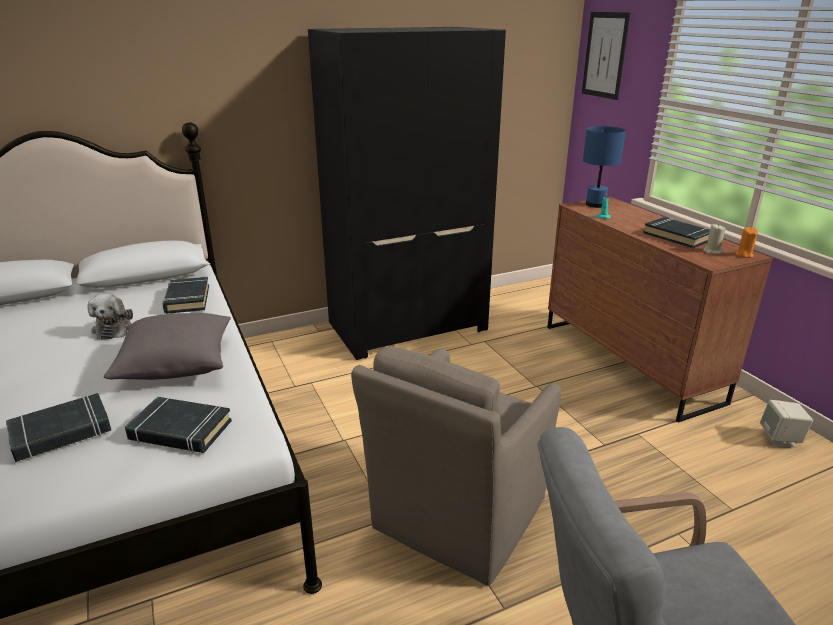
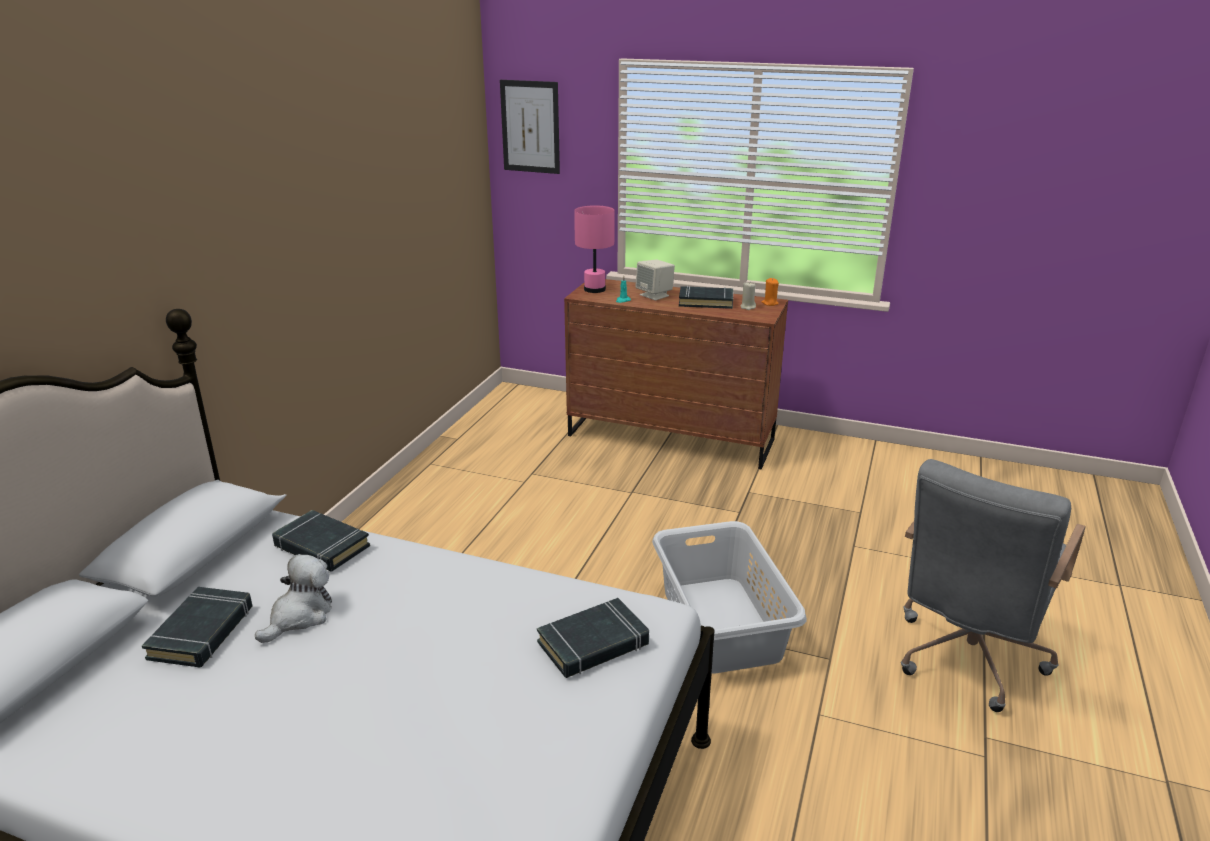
camera: 45 degrees left, 0 degrees up
(61, 432) = (493, 715): black book -> black book (202, 632)
(114, 328) = (300, 616): plush toy -> plush toy turned 90 degrees counterclockwise
(177, 364) = (462, 604): grey pillow -> none
(408, 325) = (433, 492): black wardrobe -> none
(456, 516) = (720, 624): brown armchair -> grey laundry basket
(595, 205) = (594, 289): blue table lamp -> pink table lamp
(780, 439) = (828, 450): beige speaker -> beige speaker (654, 295)

